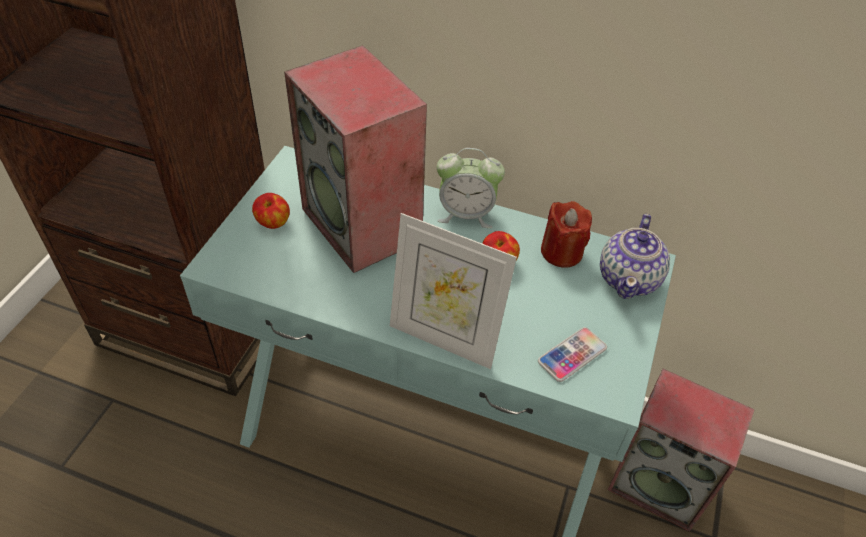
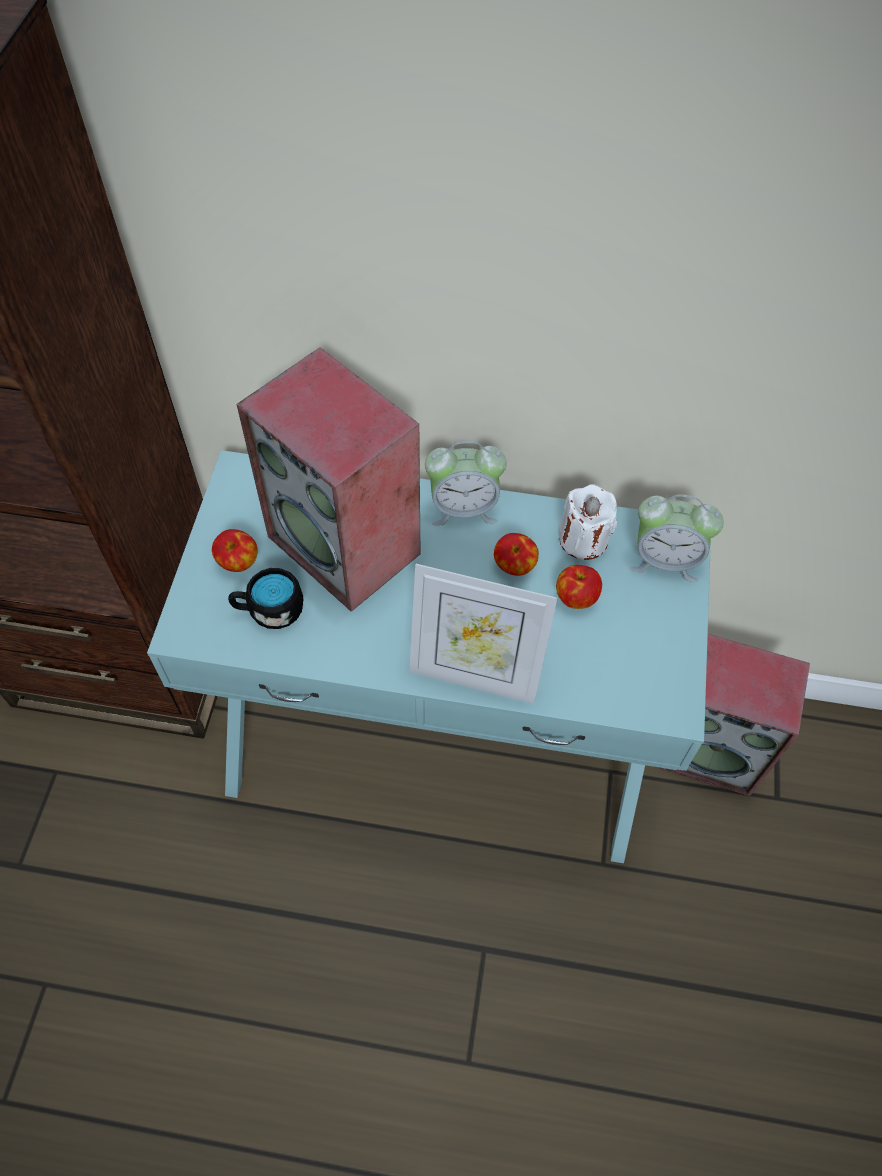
camera: 10 degrees left, 10 degrees up
(287, 260) = (269, 610): none -> black mug
(546, 293) = (576, 597): none -> apple
(561, 252) = (583, 539): red candle -> white candle
(572, 355) = (619, 669): phone -> none
(629, 278) = (665, 560): teapot -> alarm clock

